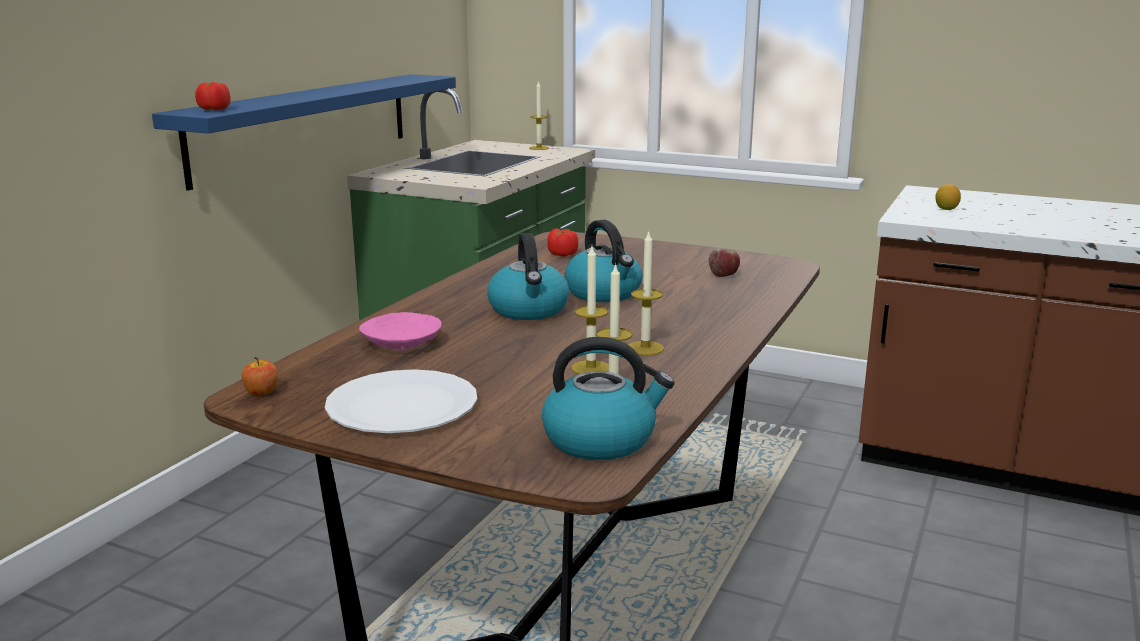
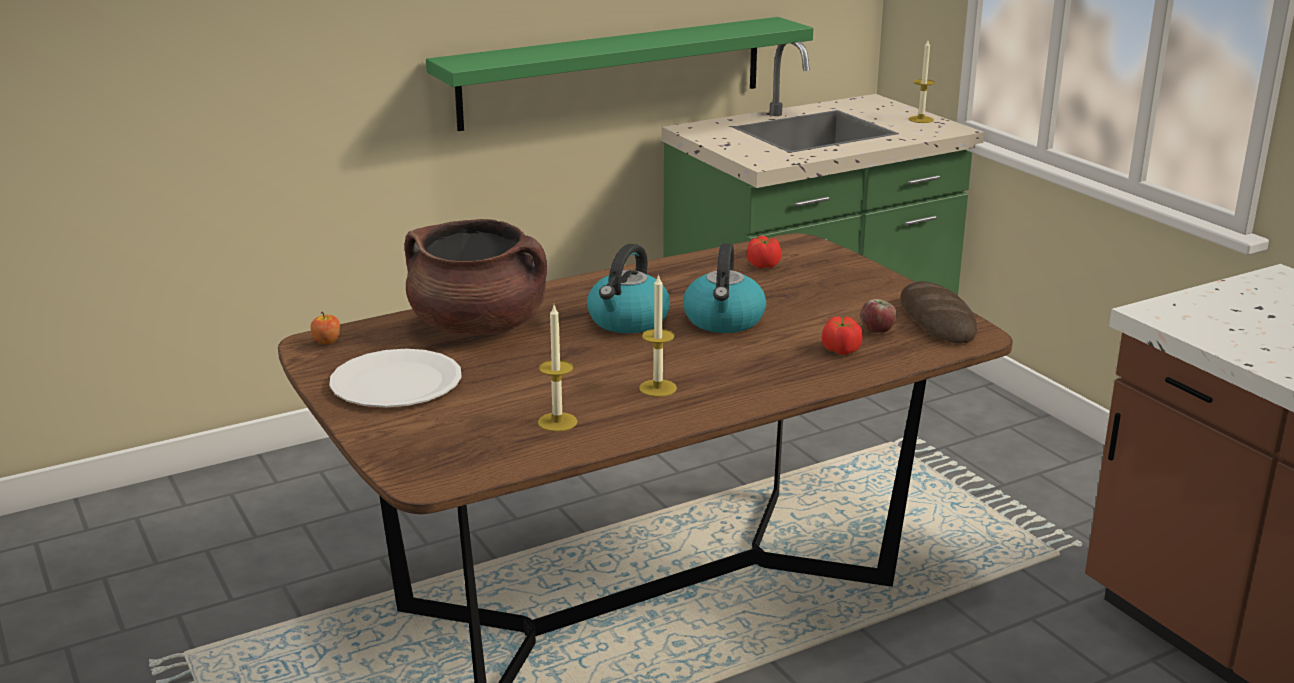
camera: 35 degrees right, 5 degrees up
(214, 109) = (478, 60): tomato -> tomato (841, 350)
(305, 125) = (613, 72): blue shelf -> green shelf
(402, 344) = (478, 327): pink bowl -> brown cooking pot
(591, 368) = (580, 393): candle -> none
(601, 439) = (483, 456): kettle -> none
(747, 261) = (937, 320): none -> bread
(946, 209) = (1243, 311): lemon -> none

